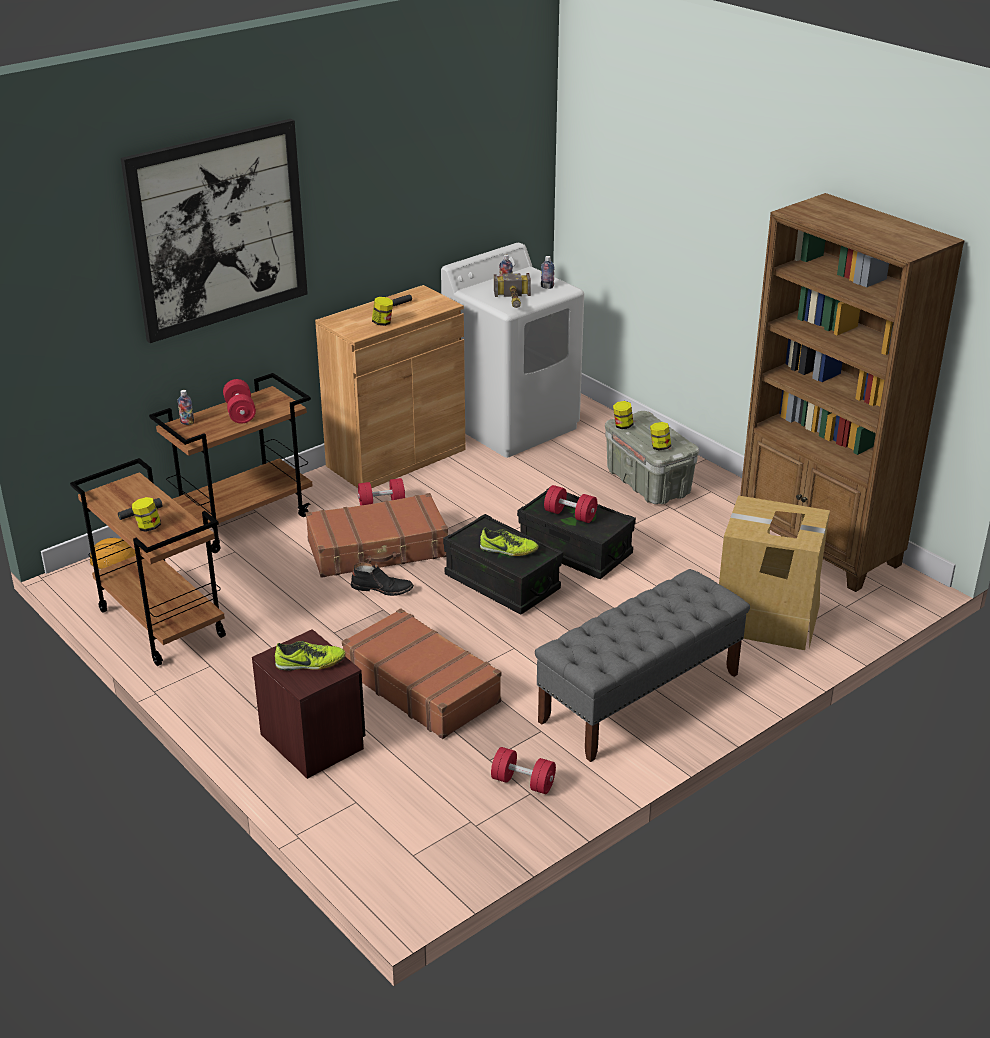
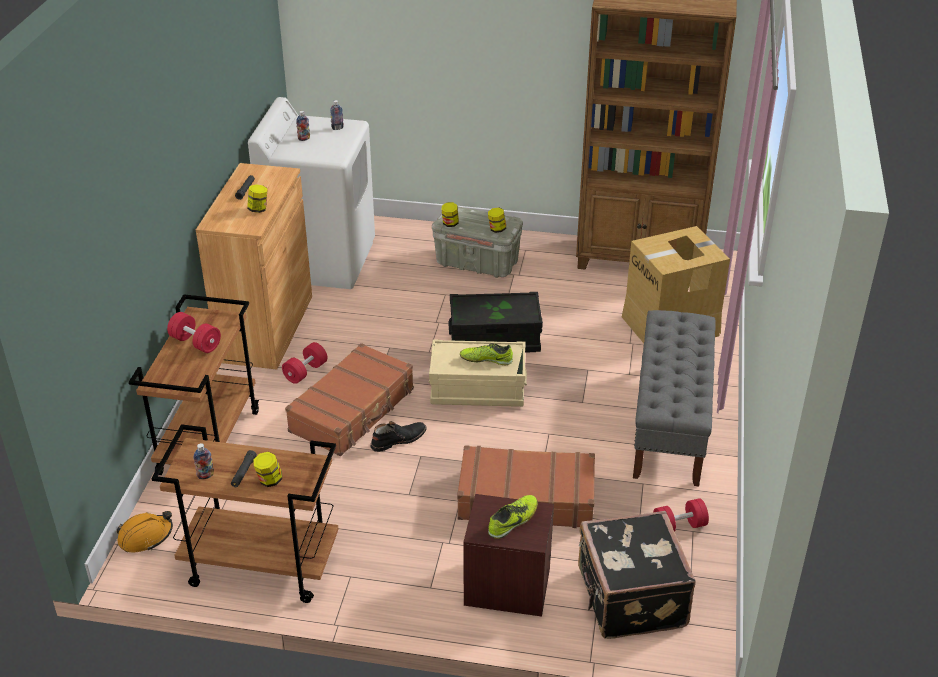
camera: 40 degrees left, 5 degrees up
(187, 422) = (161, 373): bottle -> bottle (205, 475)
(218, 229) = (136, 173): picture -> none
(396, 810) = (629, 598): none -> black suitcase
(502, 583) = (477, 389): black storage box -> beige storage box
(508, 550) = (486, 359): shoe -> shoe turned 150 degrees counterclockwise
(514, 301) = (331, 150): hammer -> none
(570, 515) = (491, 311): red dumbbell -> none

